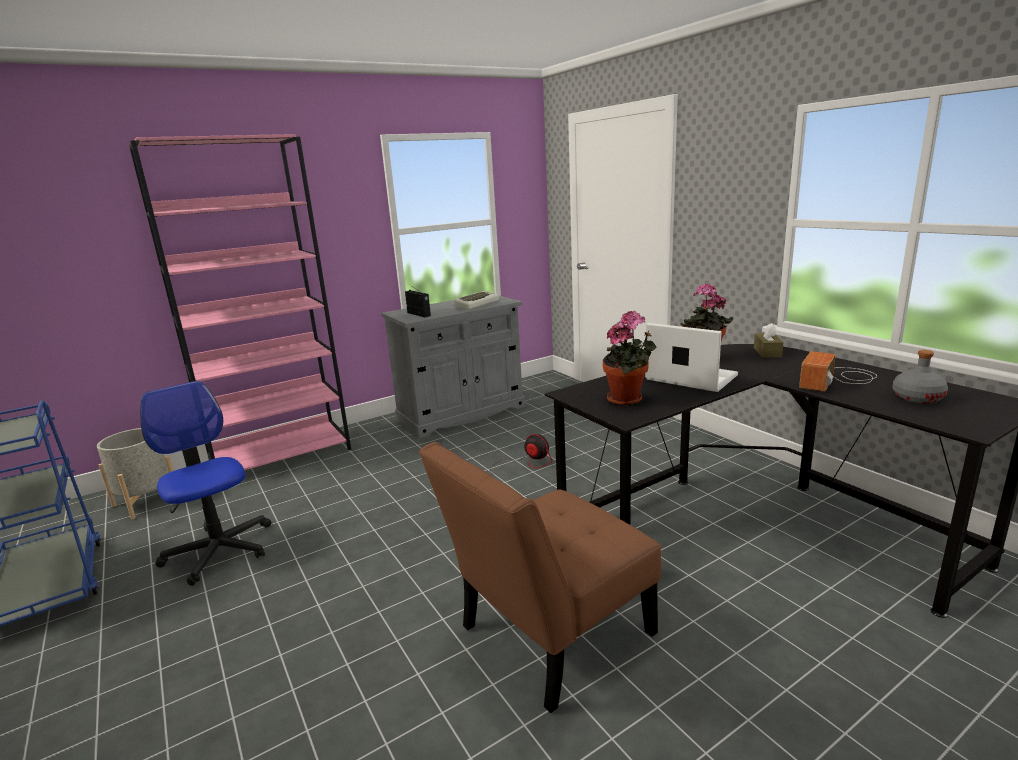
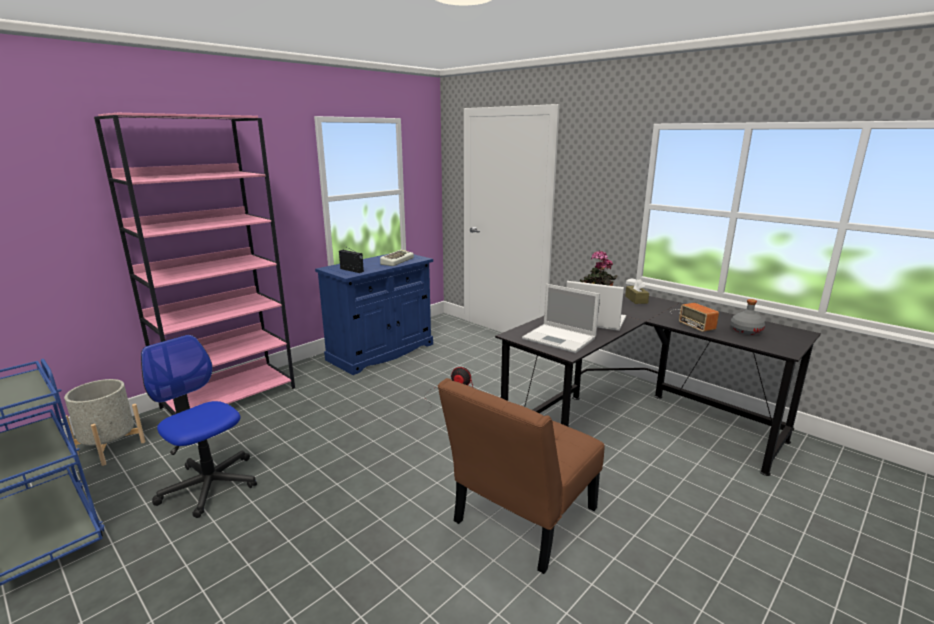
camera: 15 degrees left, 0 degrees up
(461, 413) = (381, 352): grey cabinet -> blue cabinet
(628, 400) = (560, 338): potted plant -> laptop
(838, 379) = (692, 319): radio -> radio turned 45 degrees counterclockwise

